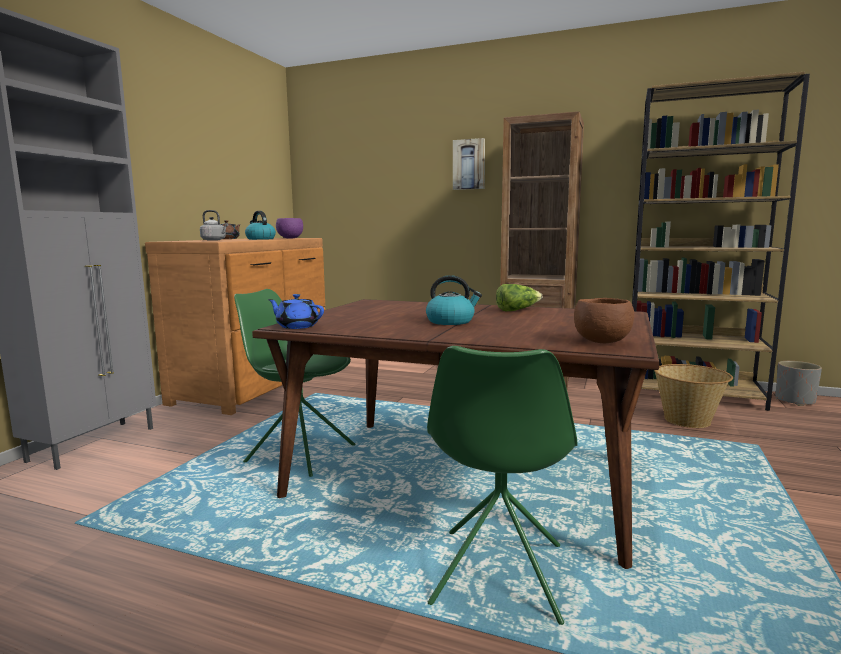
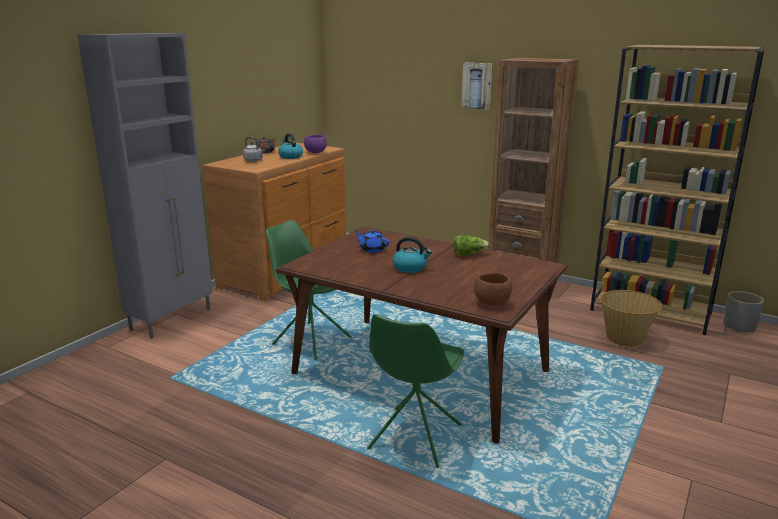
camera: 10 degrees right, 10 degrees up
(297, 326) = (304, 266): blue teapot -> blue teapot (372, 249)

